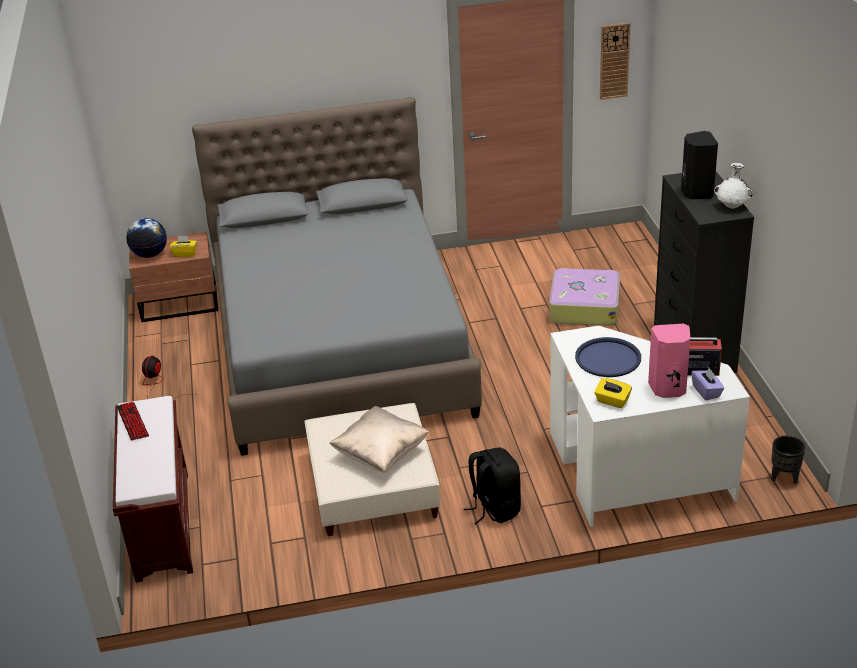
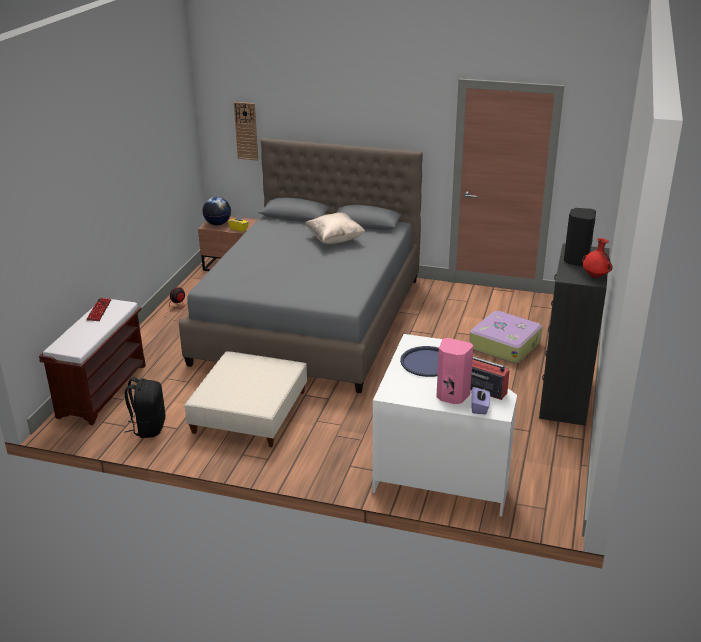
camera: 25 degrees right, 5 degrees down
(381, 454) = (252, 387): beige pillow -> beige pillow (335, 240)
(494, 508) = (316, 455): black backpack -> black backpack (148, 428)
(612, 401) = (401, 391): yellow tissue box -> none
(614, 61) = (592, 158): wall clock -> wall clock (246, 131)
(732, 207) = (595, 276): white vase -> red vase
(784, 477) = (556, 513): black planter -> none

